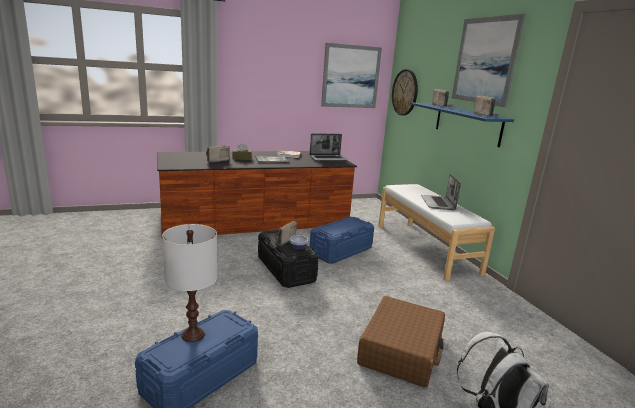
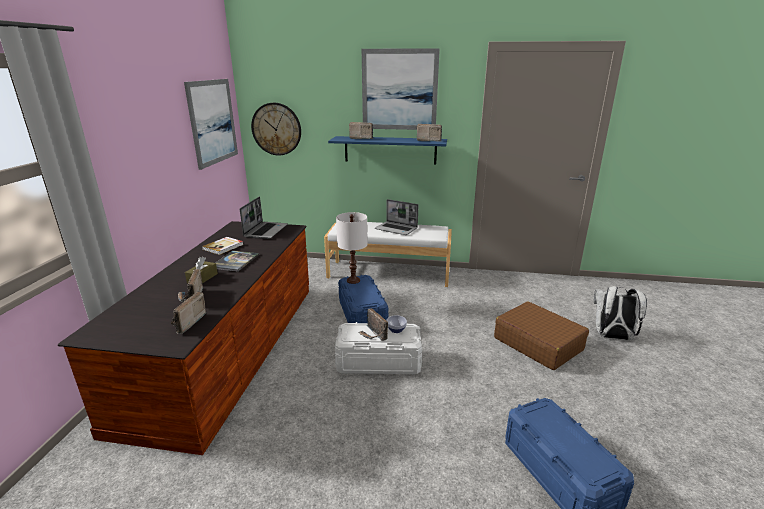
camera: 60 degrees left, 5 degrees up
(189, 164) = (186, 323): none -> radio
(192, 335) = (560, 443): white table lamp -> white table lamp (353, 280)
(285, 269) = (379, 362): black storage box -> white storage box

